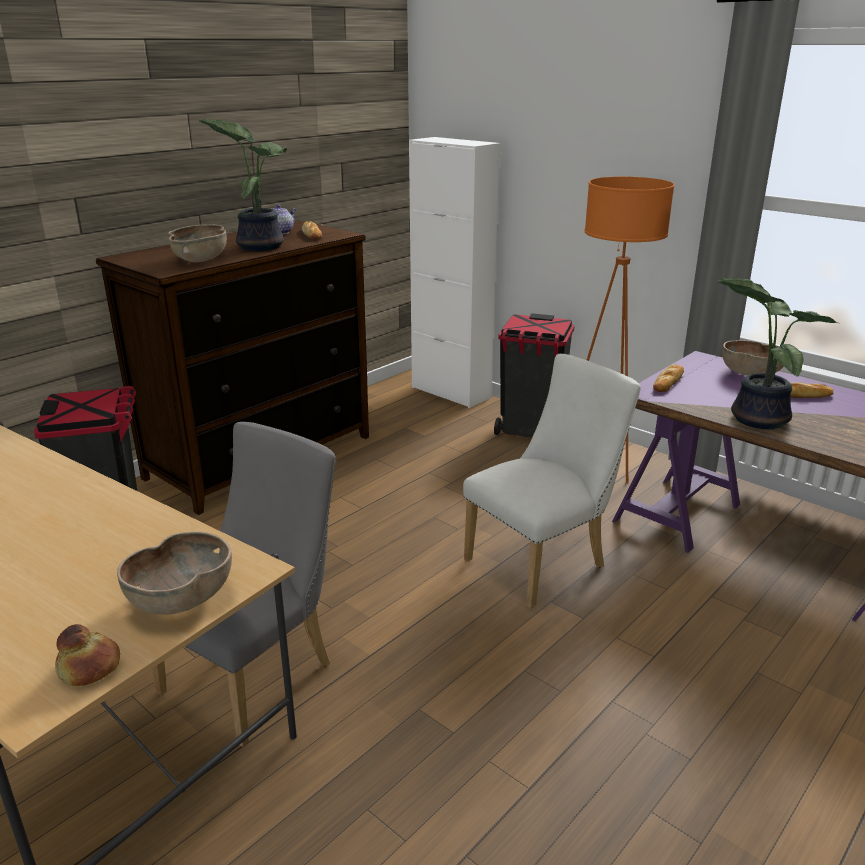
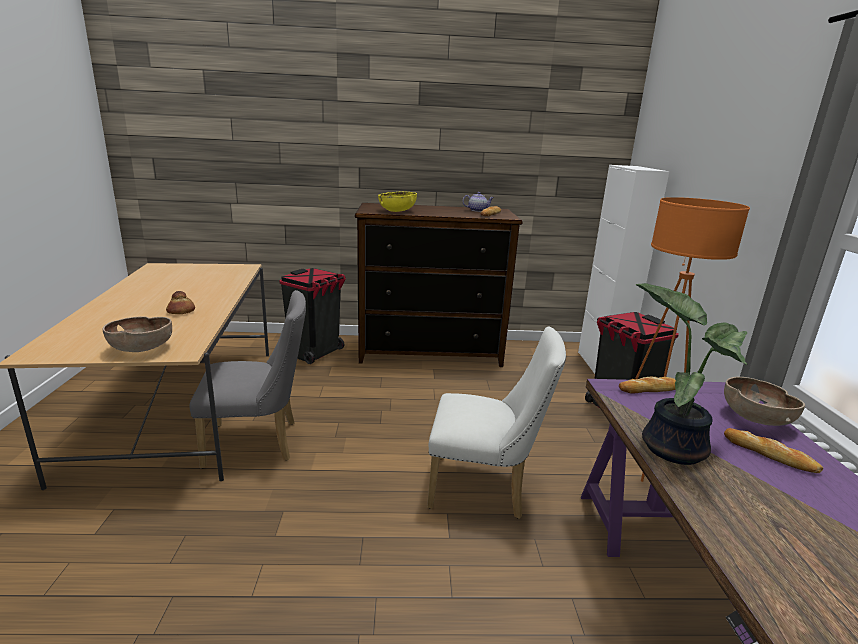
camera: 45 degrees right, 5 degrees down
(89, 668) = (68, 353): bread -> bread (181, 311)
(200, 260) = (397, 211): brown bowl -> yellow bowl
(259, 246) = (445, 212): potted plant -> none

